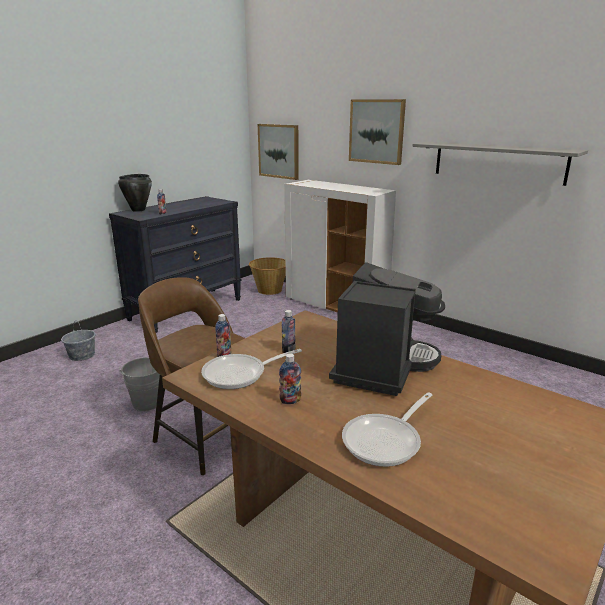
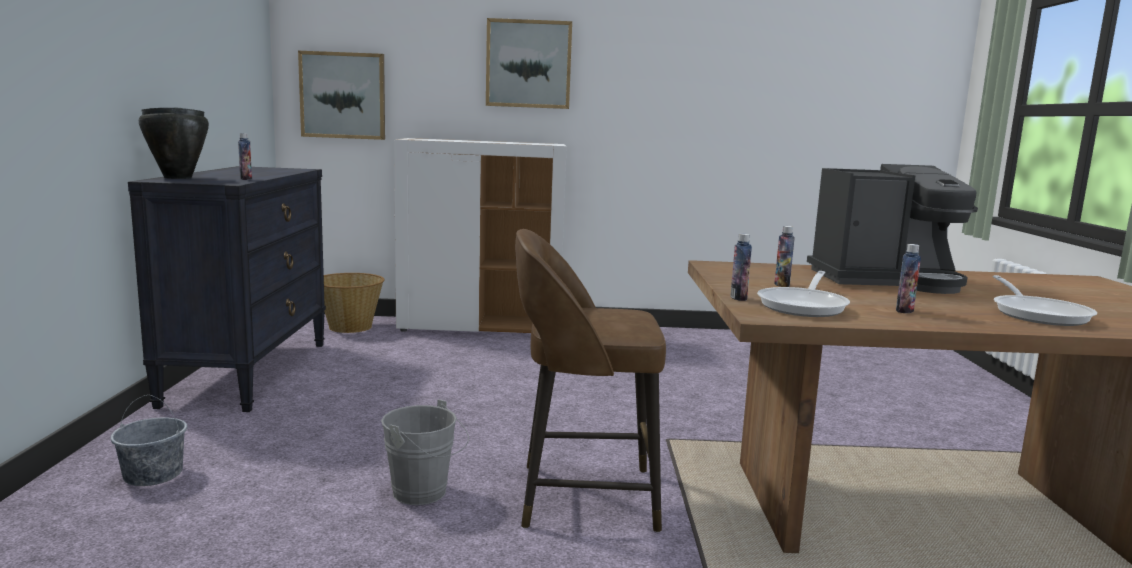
camera: 40 degrees left, 10 degrees down
(382, 366) = (886, 280): coffee machine -> coffee machine turned 105 degrees clockwise
(498, 162) = (701, 101): grey shelf -> none

